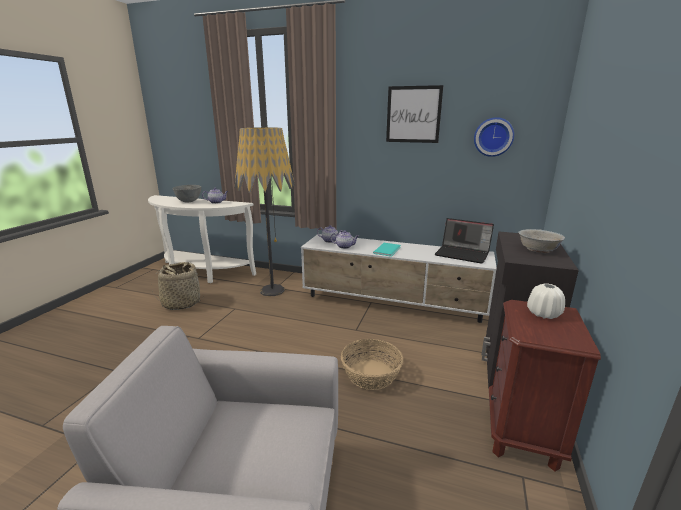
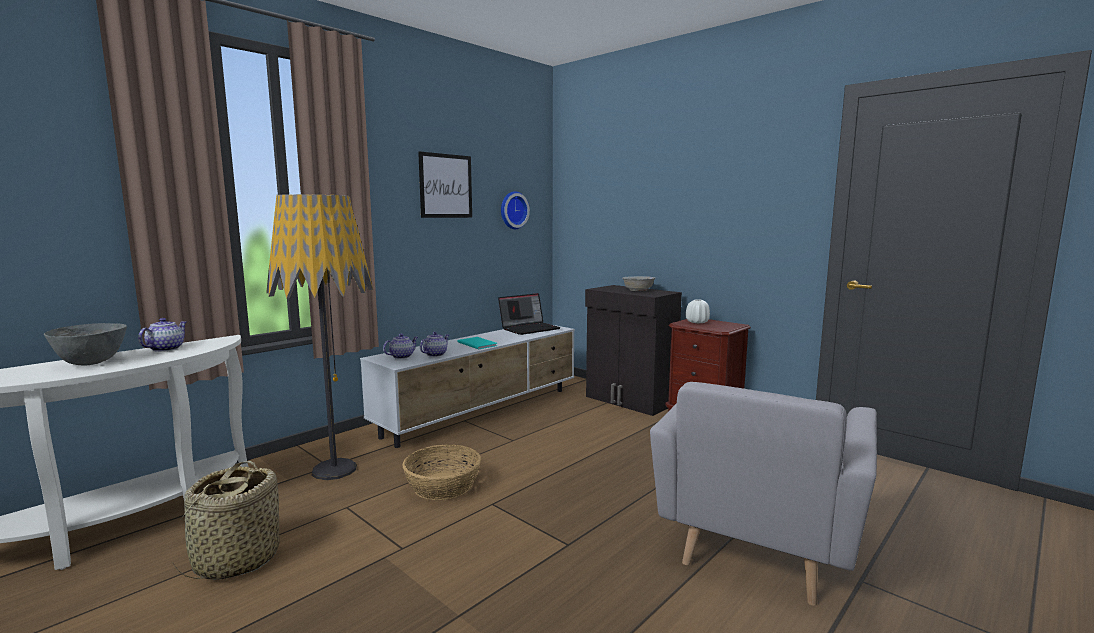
camera: 65 degrees left, 10 degrees down
(371, 374) = (599, 450): basket -> basket (443, 486)

